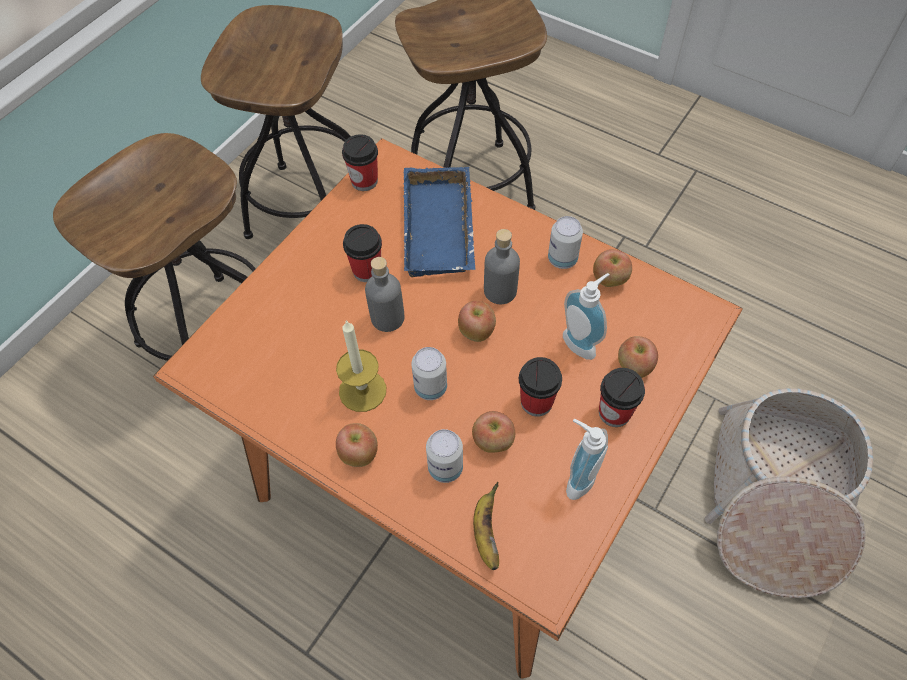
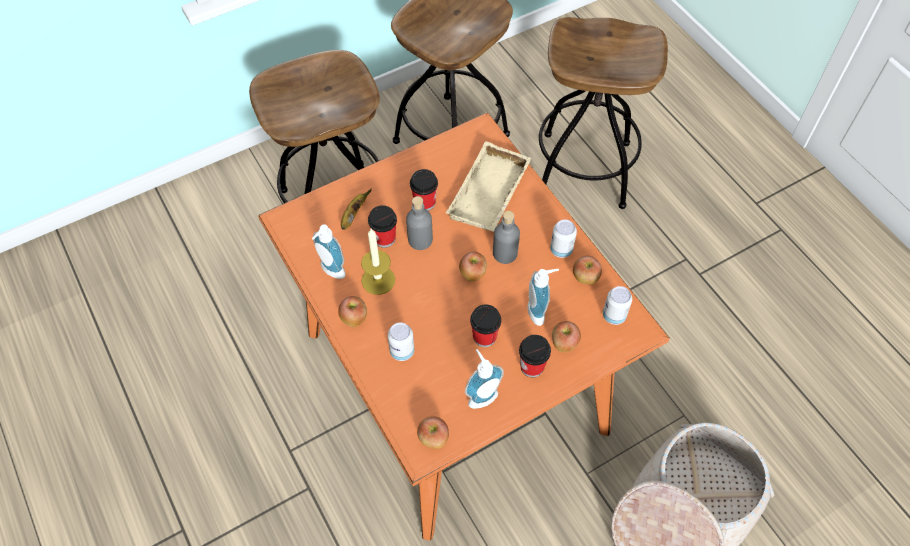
camera: 25 degrees right, 0 degrees up
(294, 407) = (330, 272): none -> soap dispenser
(364, 181) = (457, 139): cup -> cup (384, 238)
(430, 388) = (422, 297): can -> can (614, 315)
(442, 229) = (491, 195): blue tray -> beige tray
(486, 533) = (404, 402): banana -> banana (353, 215)
(493, 442) = (441, 349): apple -> apple (433, 439)

